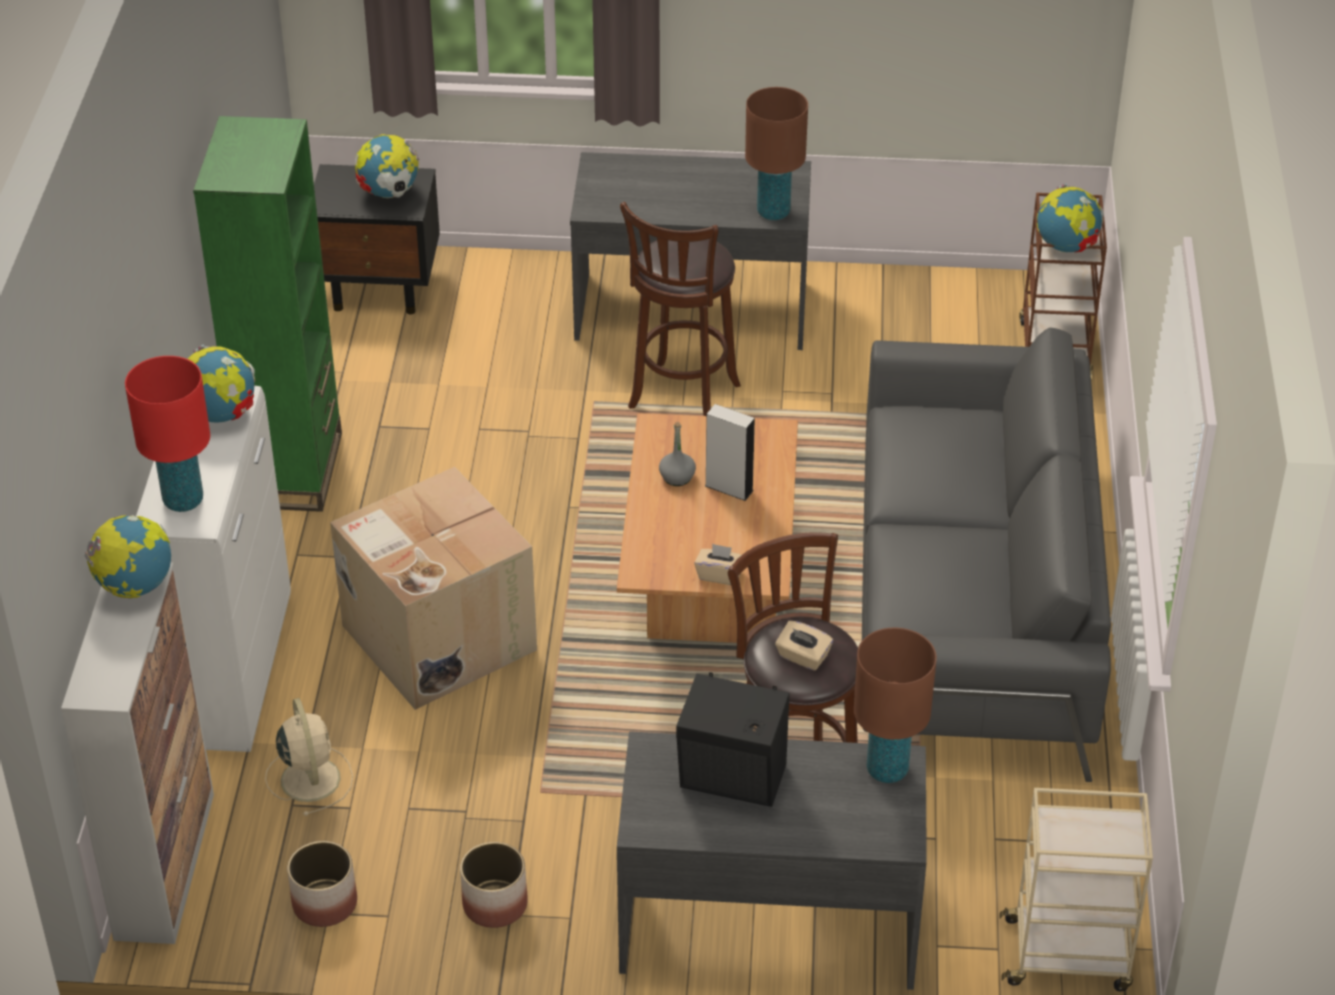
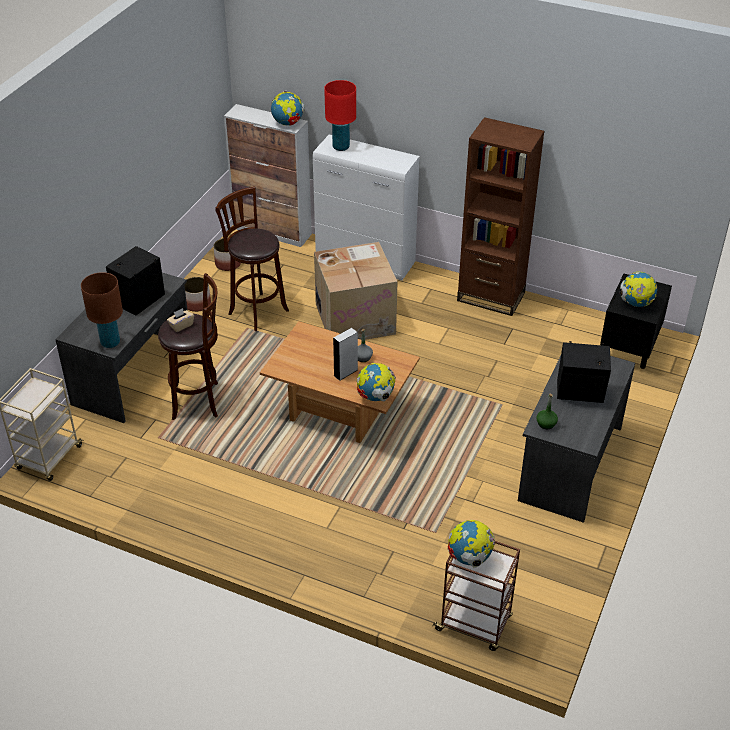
camera: 110 degrees right, 0 degrees up
(222, 414) = (390, 162): globe -> globe (375, 397)
(292, 470) = (491, 297): green bookcase -> brown bookcase
(310, 777) = (294, 271): beige fan -> none
(682, 400) = (490, 438): brown stool -> brown stool (256, 311)
(684, 191) = (581, 393): none -> black speaker
(720, 575) = (286, 354): beige tissue box -> none
(773, 212) = (546, 424): brown table lamp -> green bottle
(971, 601) = (278, 503): grey sofa -> none

